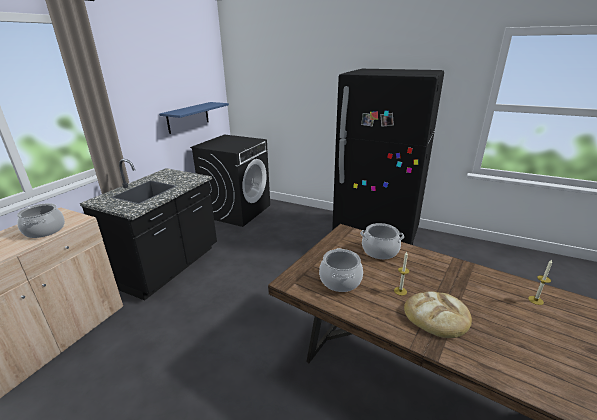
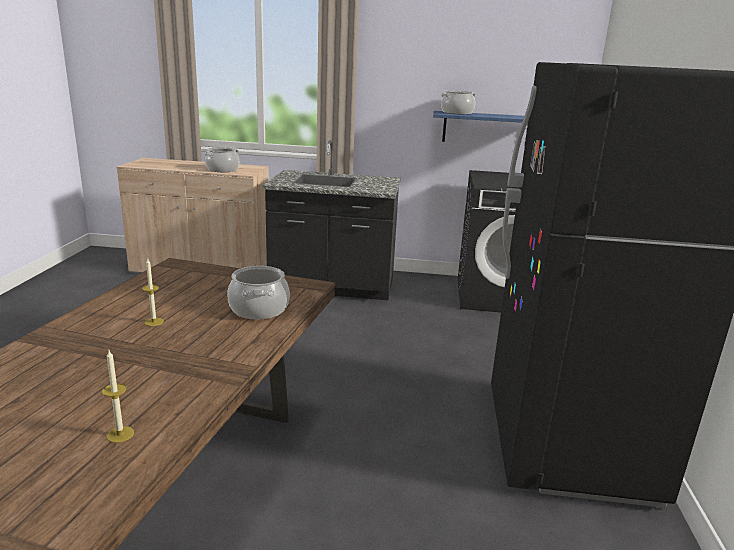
camera: 70 degrees right, 5 degrees down
(340, 280) = (177, 288): cooking pot -> cooking pot (457, 113)
(437, 316) = (95, 343): bread -> none

